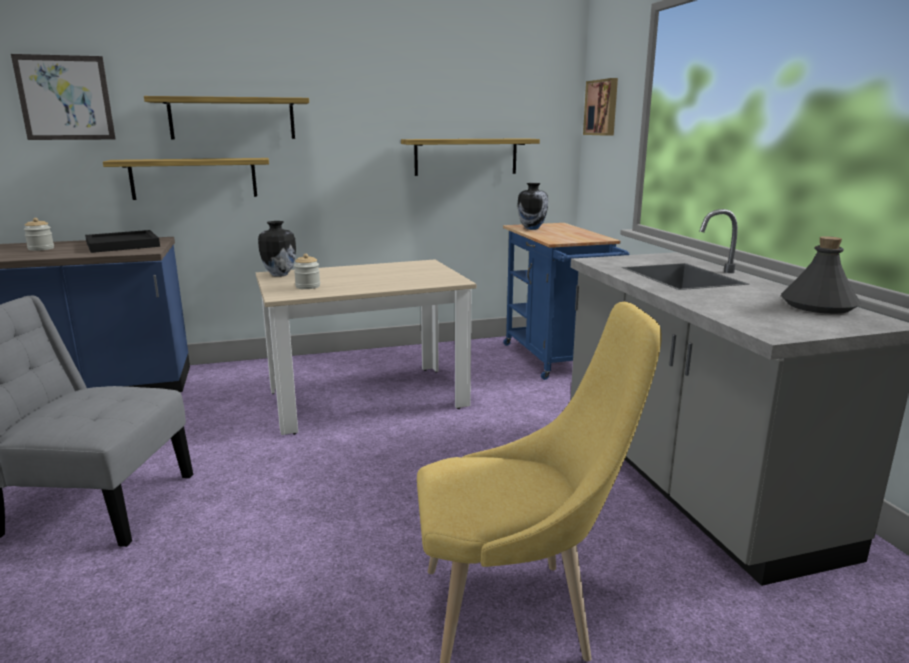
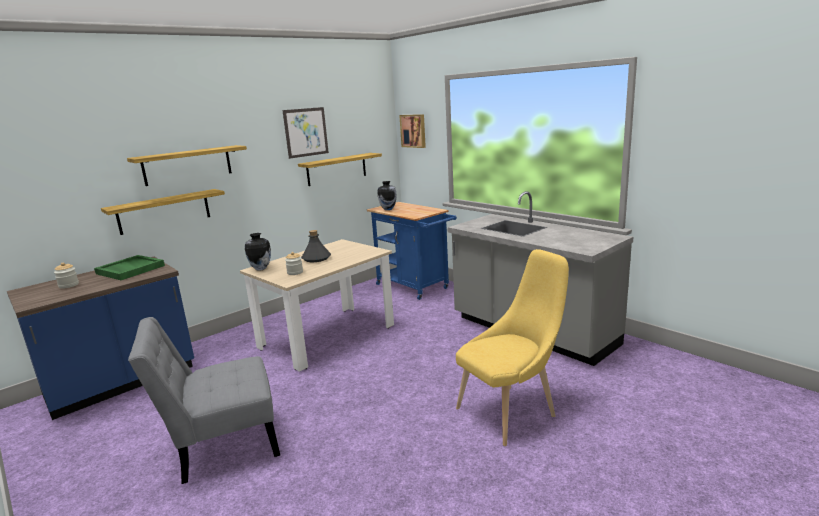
camera: 25 degrees left, 0 degrees up
(65, 98) = (61, 167): picture -> picture (306, 132)
(122, 244) = (130, 270): black tray -> green tray
(817, 306) = (586, 233): grey bottle -> grey bottle (316, 258)

